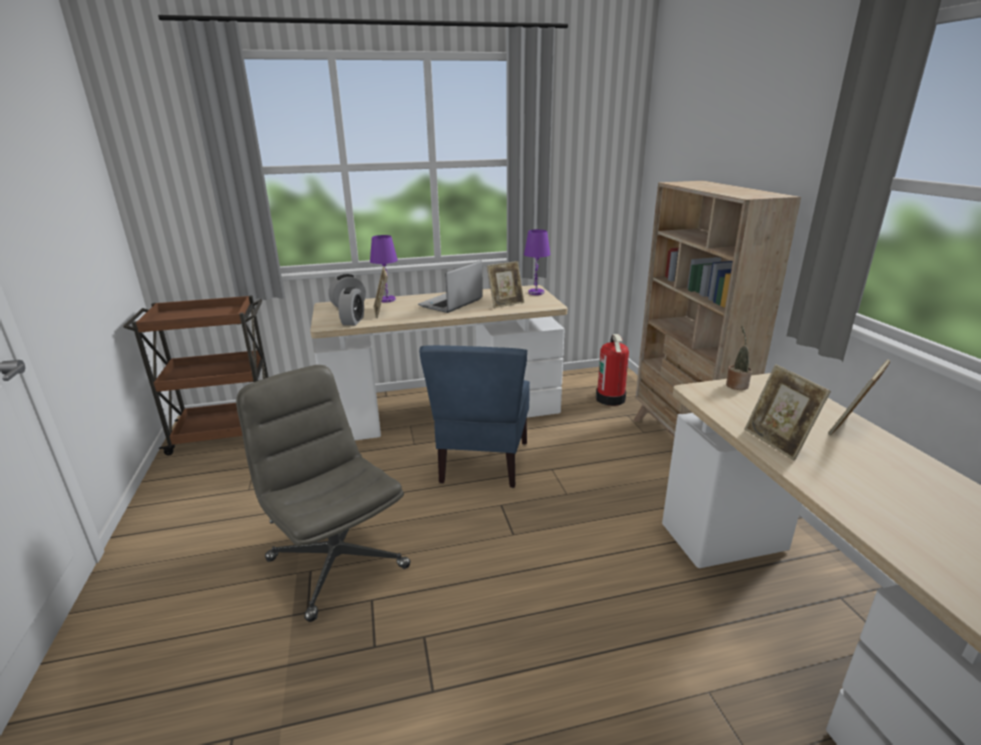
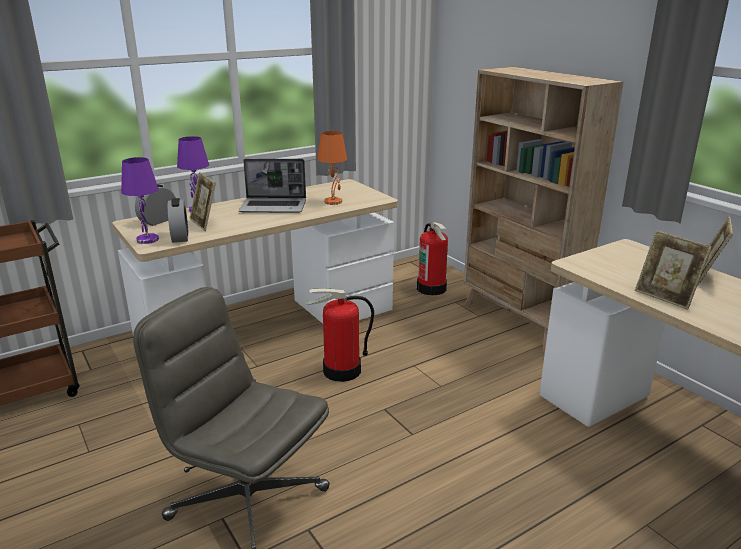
camera: 20 degrees left, 0 degrees up
(451, 303) = (274, 207): laptop -> laptop turned 105 degrees counterclockwise
(482, 462) = (341, 371): blue chair -> fire extinguisher
(506, 304) = (333, 201): picture frame -> orange table lamp
(536, 293) = (354, 187): purple table lamp -> purple table lamp (148, 240)
(736, 385) = (600, 254): potted plant -> none

